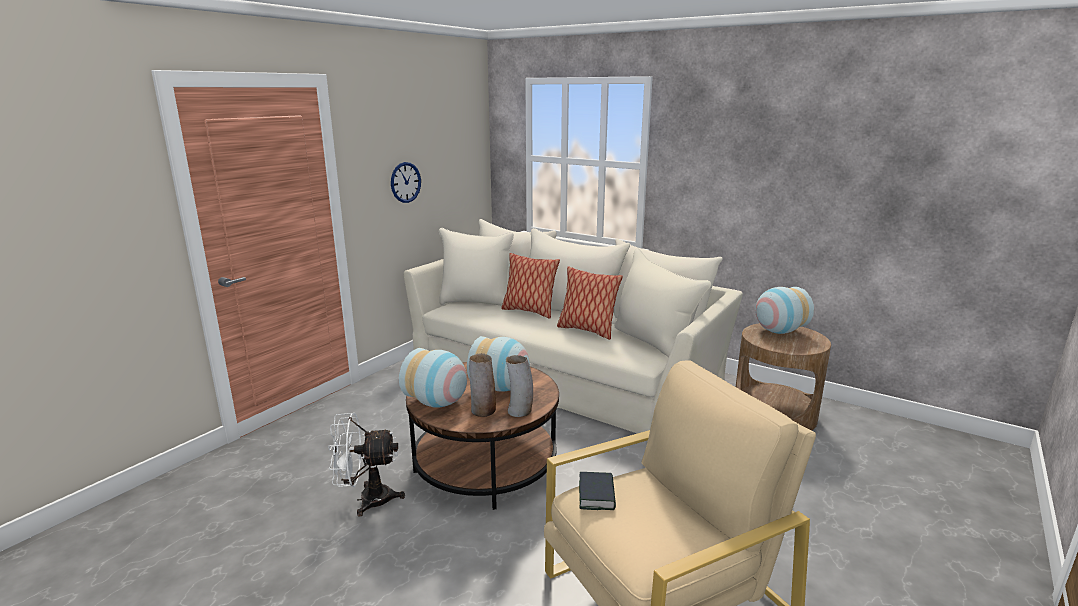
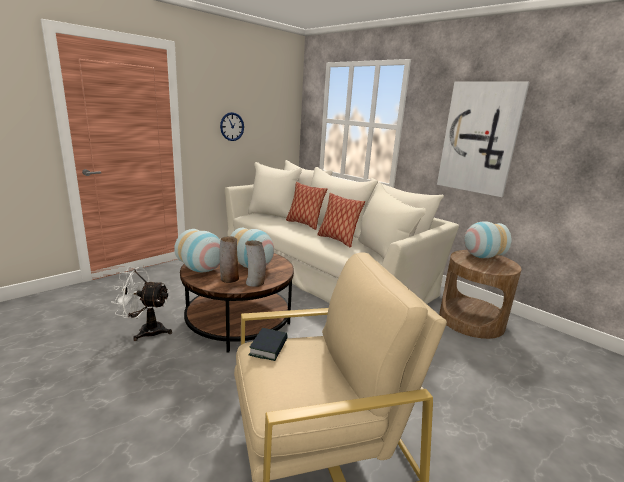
camera: 10 degrees right, 0 degrees up
(755, 178) = (479, 138): none -> picture

